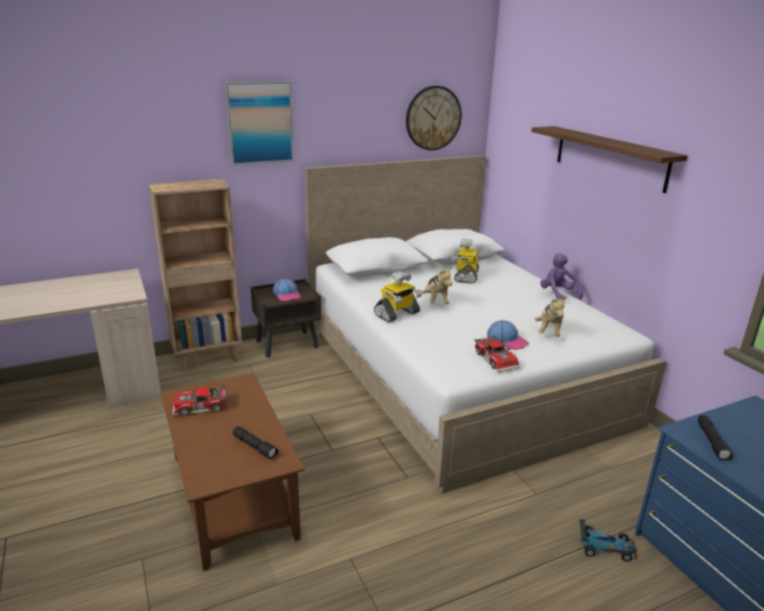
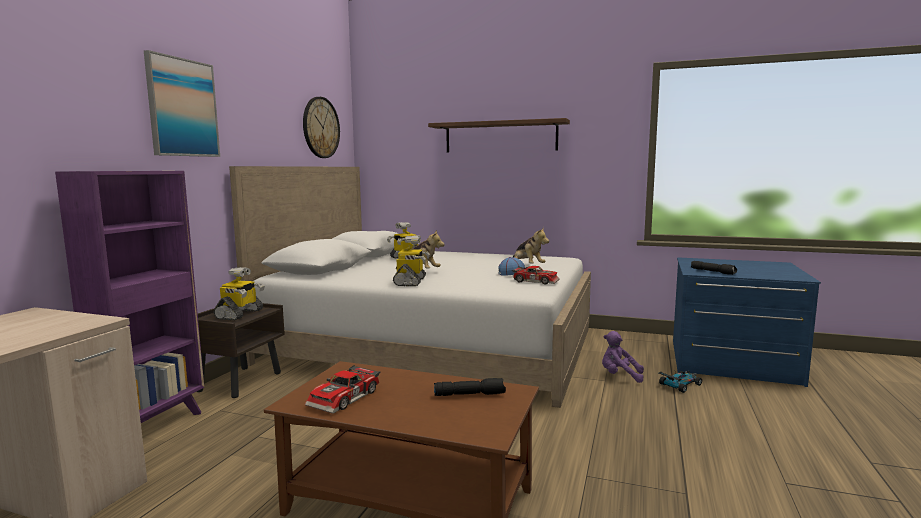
camera: 45 degrees left, 15 degrees down
(208, 358) = (154, 425): brown bookcase -> purple bookcase
(287, 294) = (240, 314): cap -> toy robot
(558, 294) = (486, 254): purple plush toy -> purple plush toy (619, 376)

